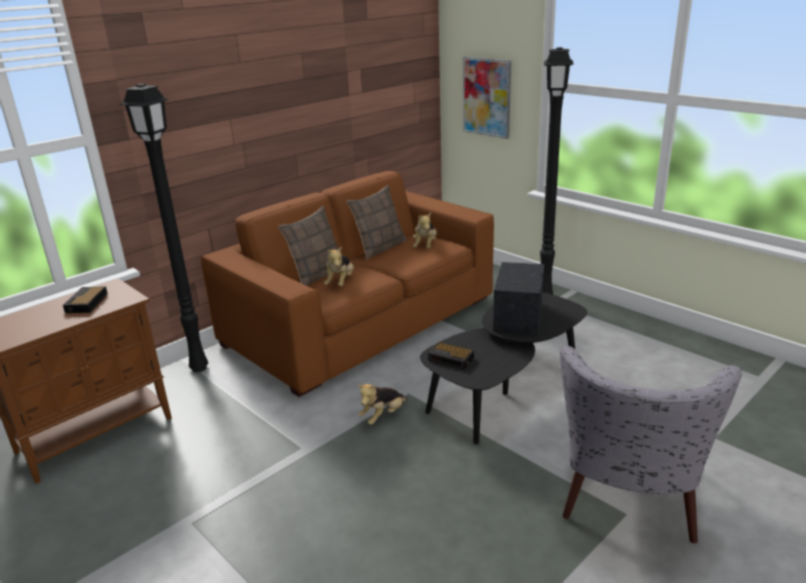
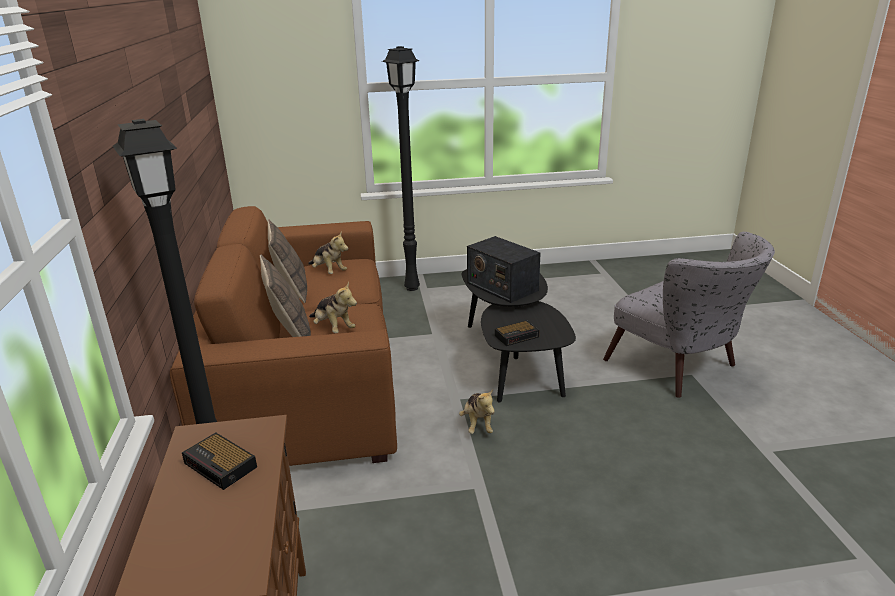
camera: 55 degrees left, 0 degrees up
(487, 97) = (289, 110): picture -> none

